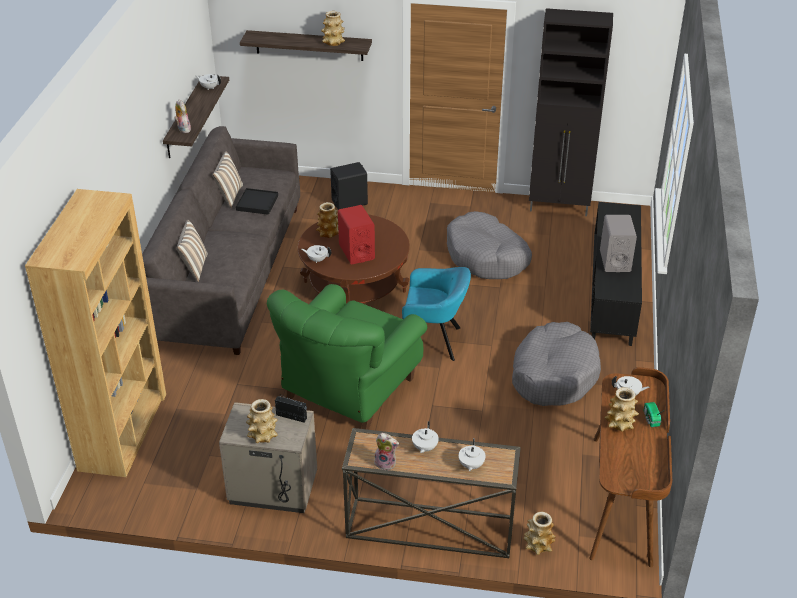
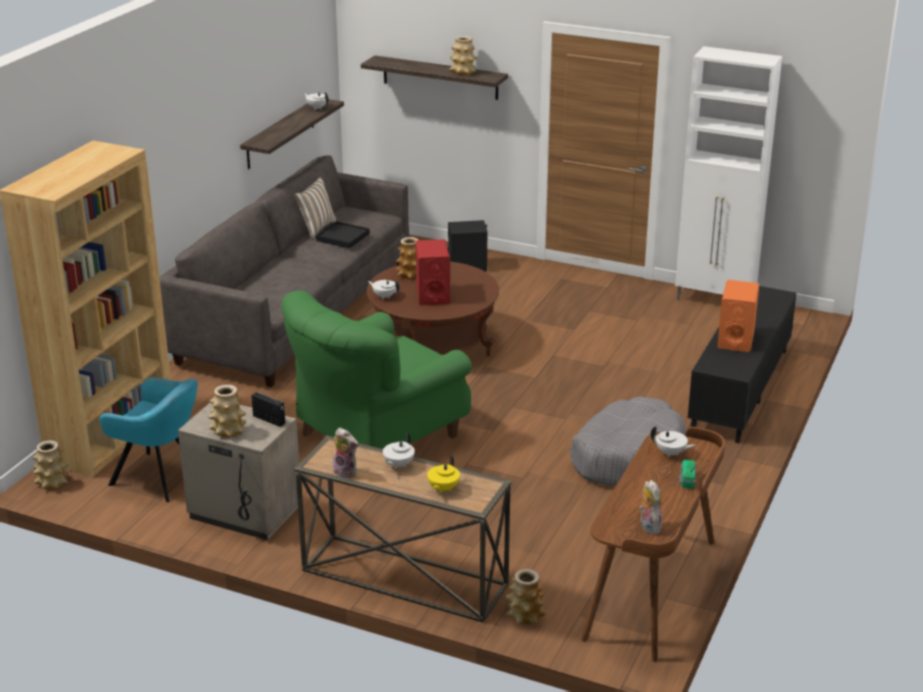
camera: 15 degrees right, 10 degrees down
(183, 129) = (267, 138): plush toy -> plush toy (648, 526)
(194, 268) = (243, 284): pillow -> none
(433, 341) = (499, 405): turquoise armchair -> turquoise armchair (161, 477)
(471, 465) = (443, 488): white teapot -> yellow teapot
(486, 257) = (602, 336): grey dog bed -> none
(559, 207) = (715, 301): black cabinet -> white cabinet
(615, 261) = (735, 339): grey speaker -> orange speaker
(620, 424) = (645, 479): vase -> vase (52, 483)

